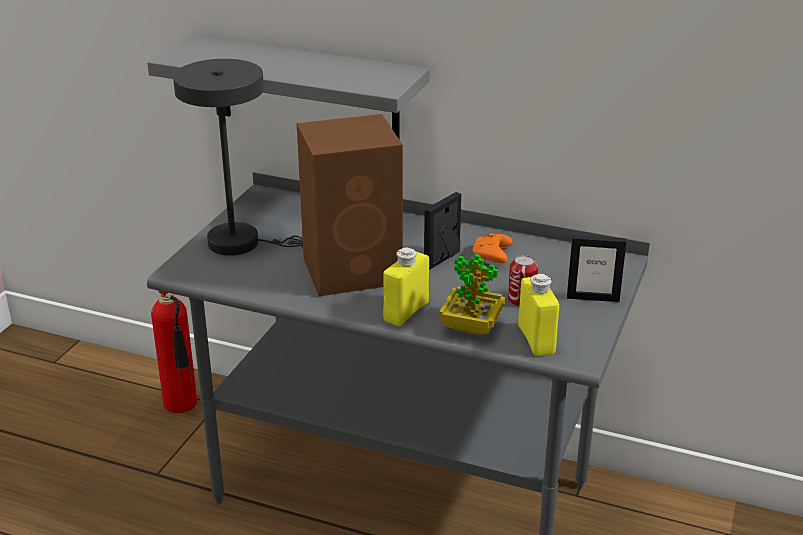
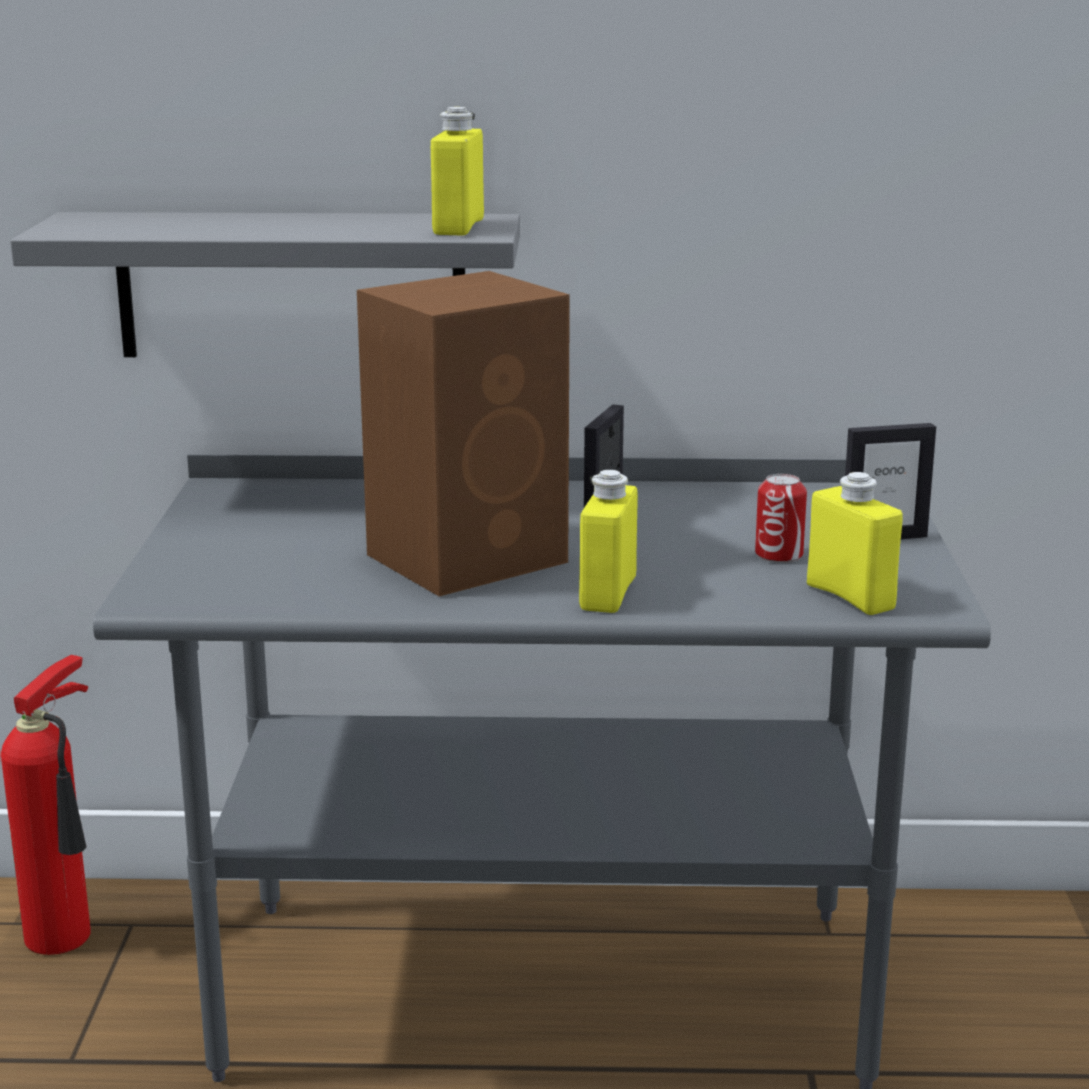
camera: 20 degrees left, 10 degrees down
(243, 243) = (239, 549): grey table lamp -> none
(380, 80) = (458, 227): none -> yellow bottle
(471, 327) = (732, 596): potted plant -> none
(492, 256) = (680, 512): orange game controller -> none

